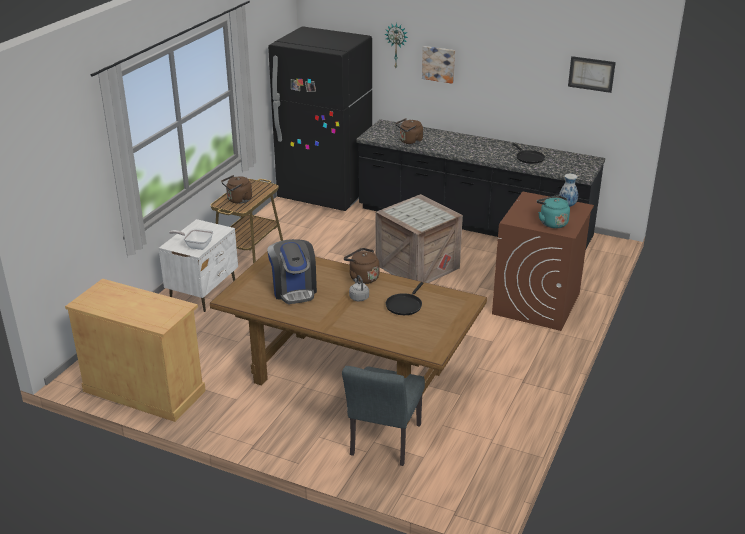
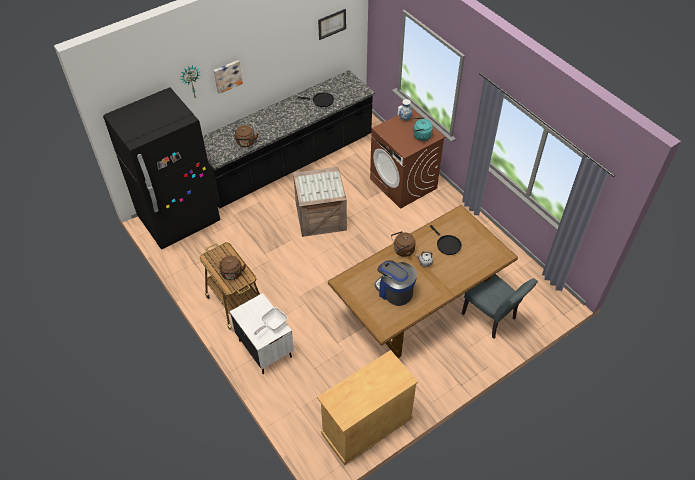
camera: 60 degrees left, 20 degrees up
(294, 290) = (395, 291): coffee machine -> coffee machine turned 150 degrees counterclockwise

